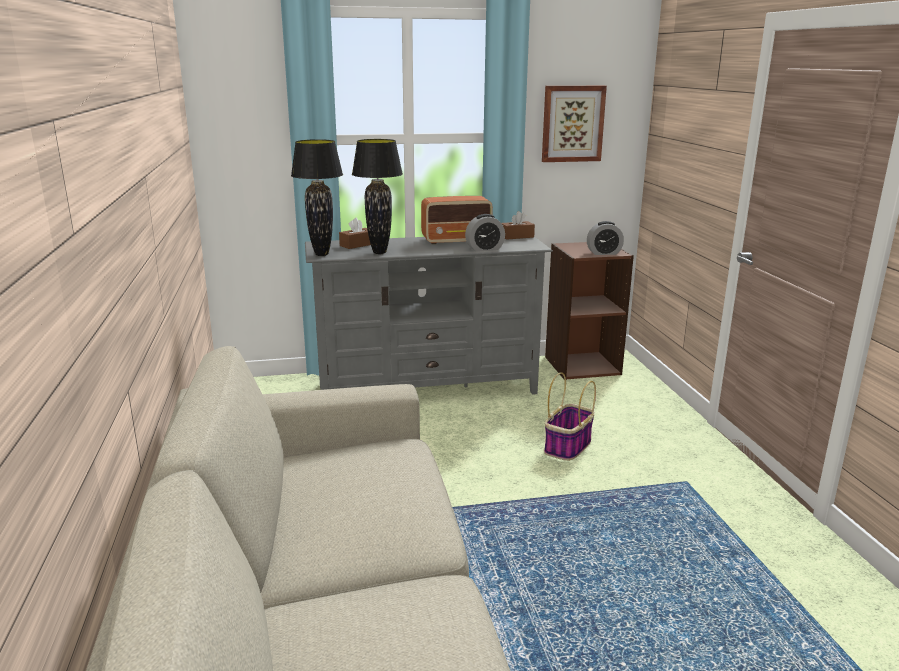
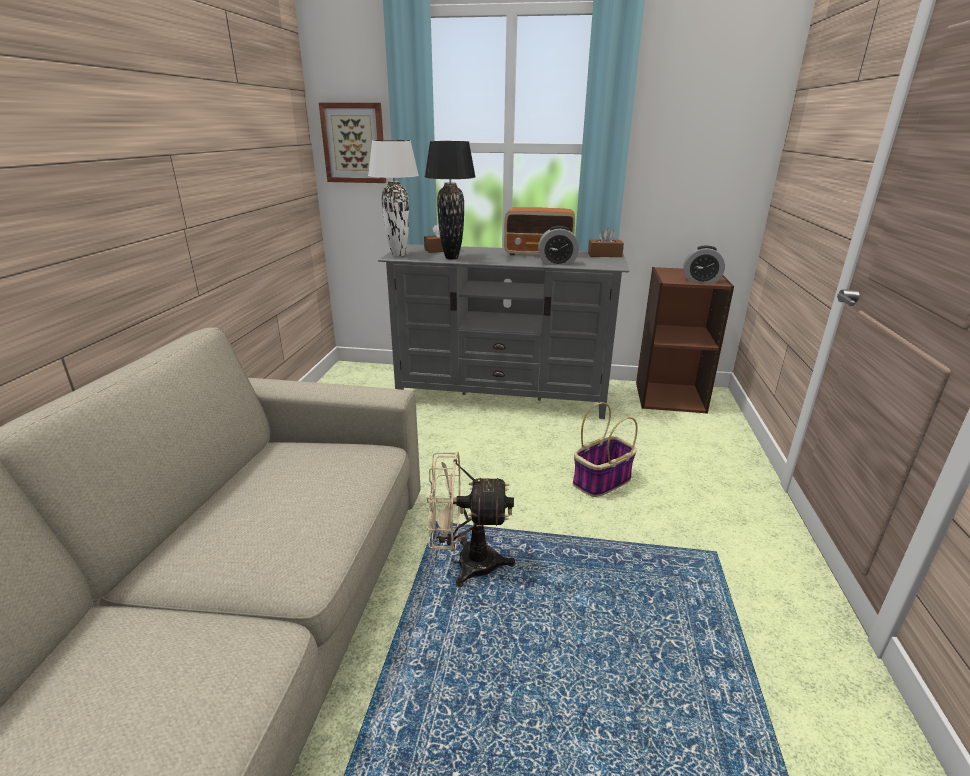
camera: 20 degrees right, 5 degrees up
(321, 254) = (398, 255): black table lamp -> white table lamp
(496, 534) = (466, 563): none -> beige fan
(572, 123) = (688, 135): picture -> picture (354, 143)

